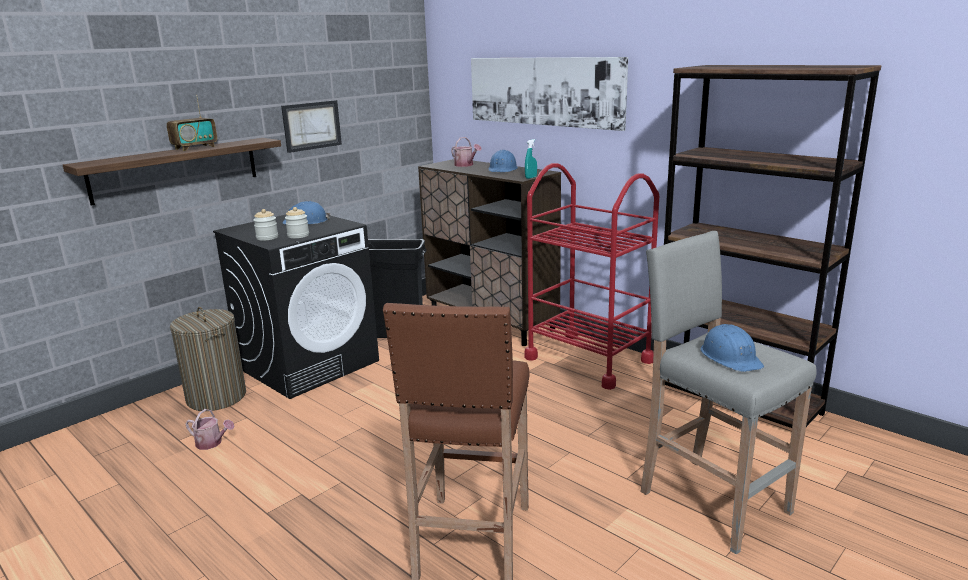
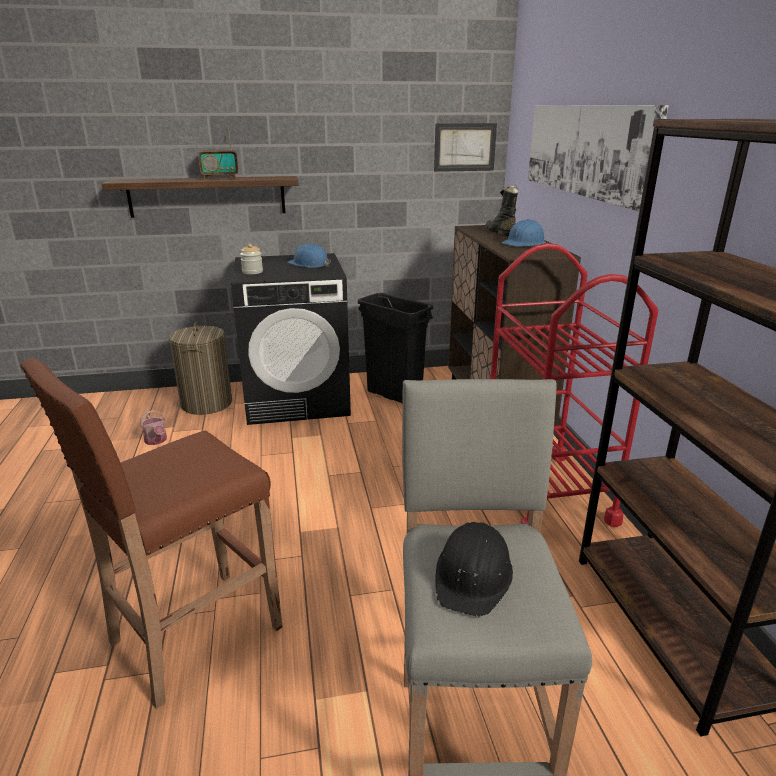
camera: 35 degrees right, 5 degrees up
(298, 235) = (276, 275): jar -> none
(312, 125) = (352, 169): picture -> picture (464, 147)
(465, 165) = (499, 232): watering can -> black boot
(531, 177) = (529, 257): turquoise spray bottle -> none
(730, 357) = (473, 575): blue hard hat -> black hard hat

